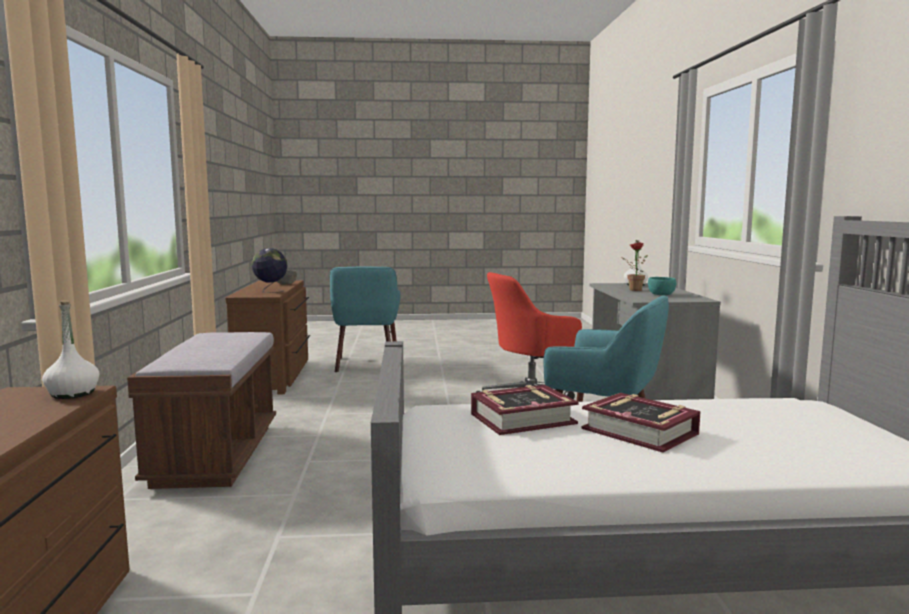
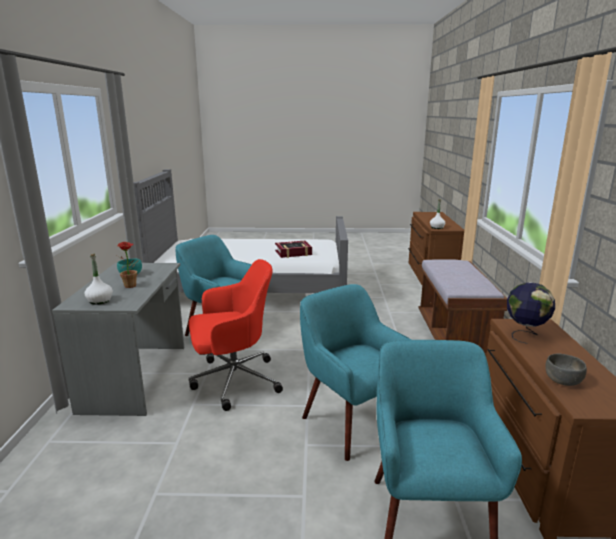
camera: 175 degrees left, 10 degrees up
(404, 388) = (352, 422): none -> turquoise armchair
(640, 431) = (256, 248): book -> none

